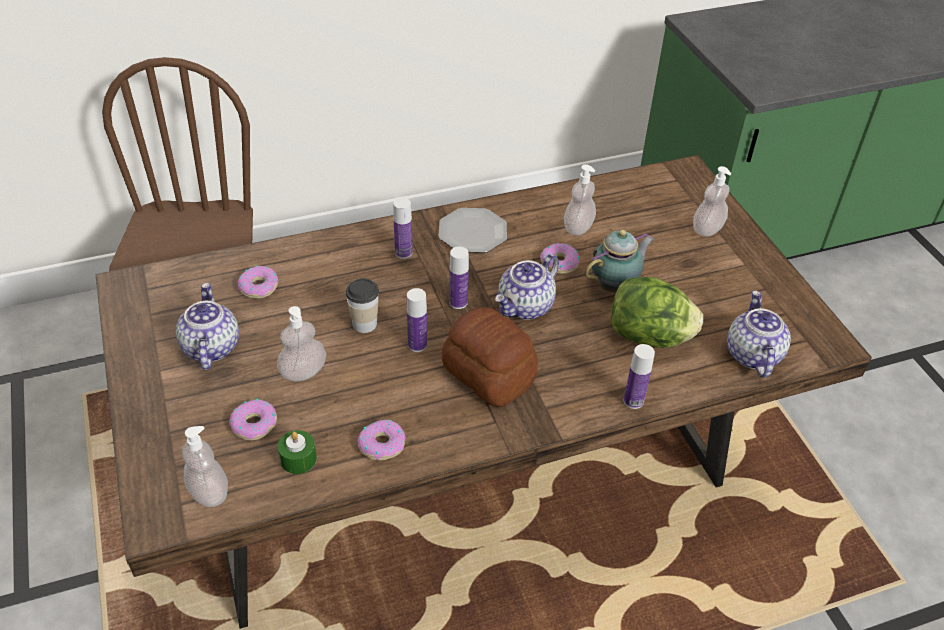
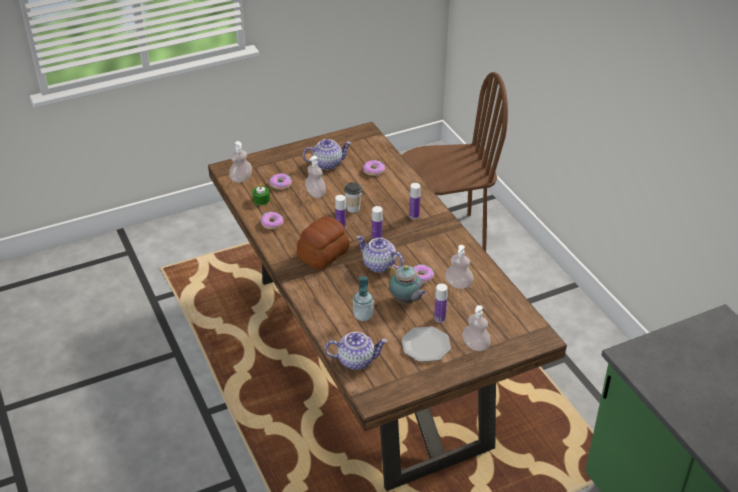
camera: 85 degrees right, 5 degrees down
(472, 233) = (439, 240): plate -> plate (425, 346)
(633, 401) = (311, 308): bottle -> bottle (440, 318)
(649, 337) = (363, 315): lettuce -> soap dispenser

